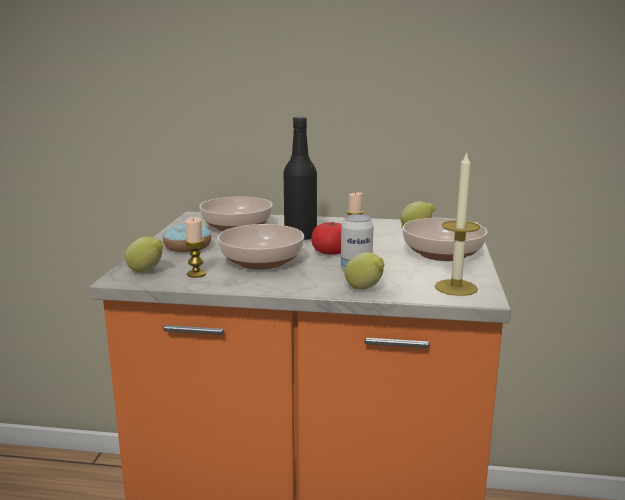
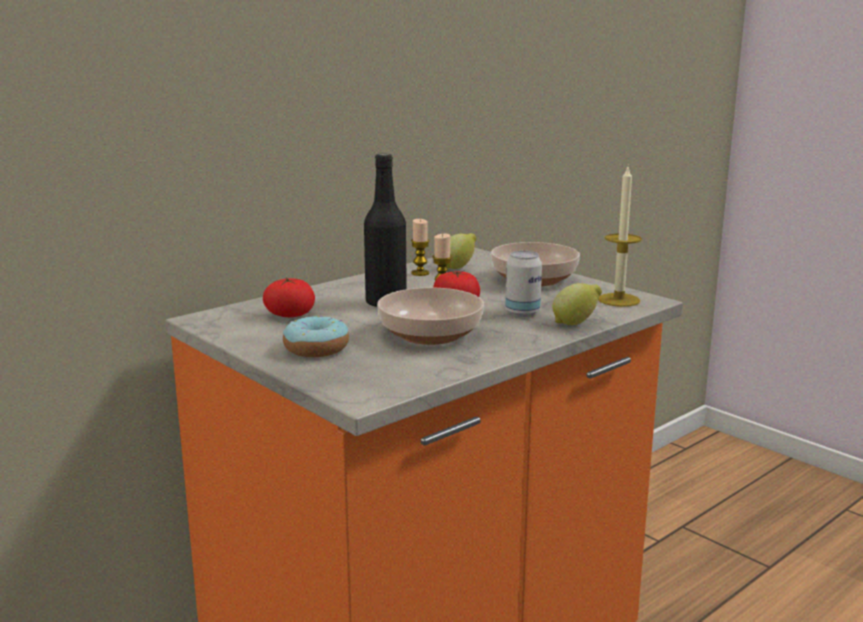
camera: 50 degrees left, 0 degrees up
(147, 271) = (365, 383): lemon -> none
(196, 274) = (417, 366): candle -> candle (420, 273)
(235, 226) = (290, 315): bowl -> tomato

